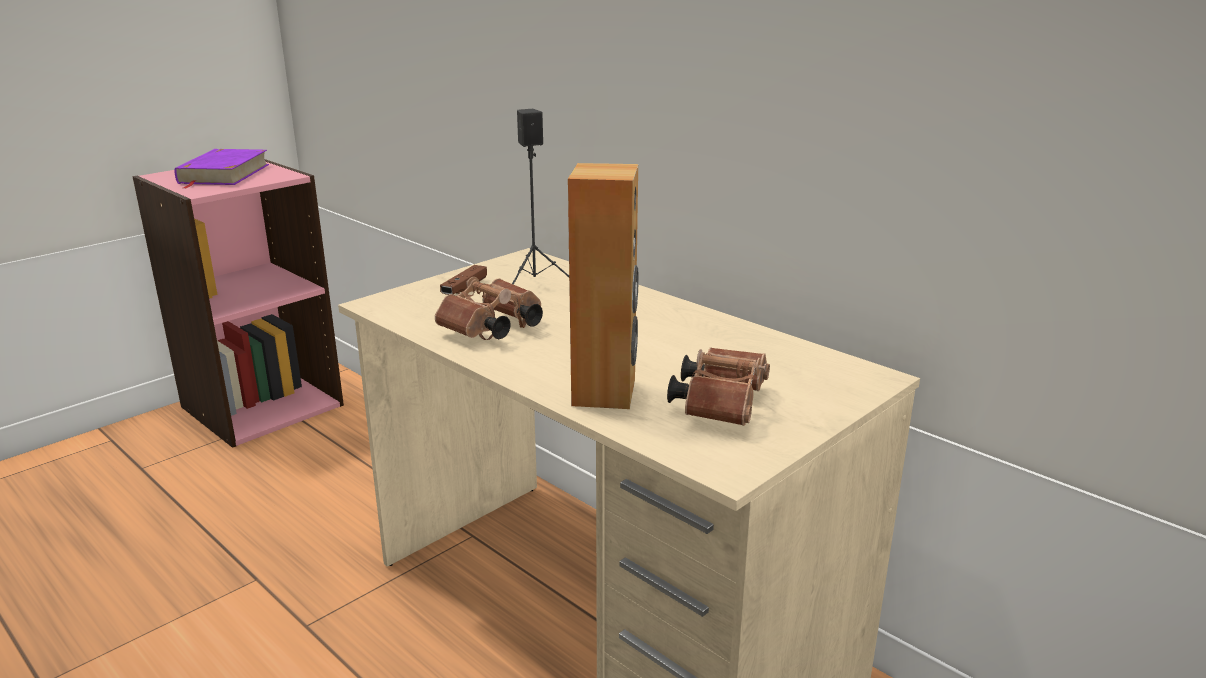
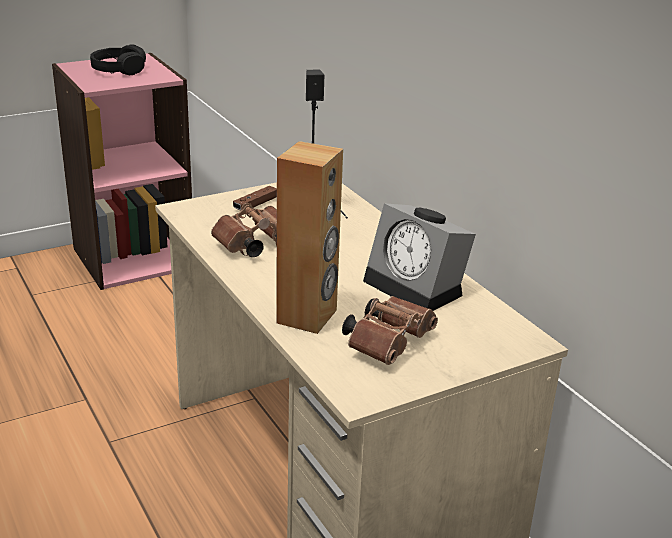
camera: 15 degrees right, 5 degrees up
(223, 174) = (118, 70): purple book -> black headphones
(711, 343) = (418, 288): none -> alarm clock

